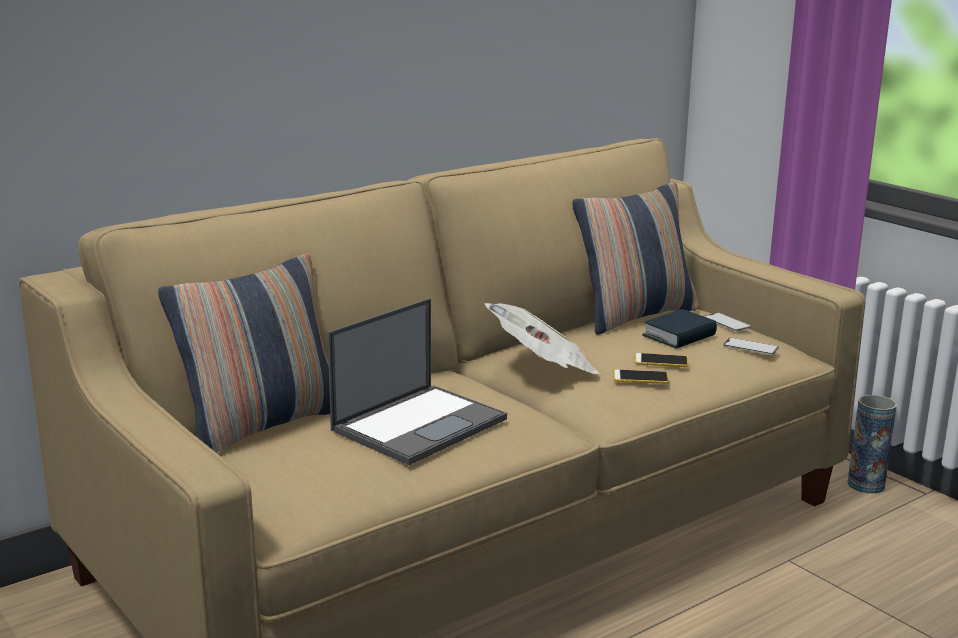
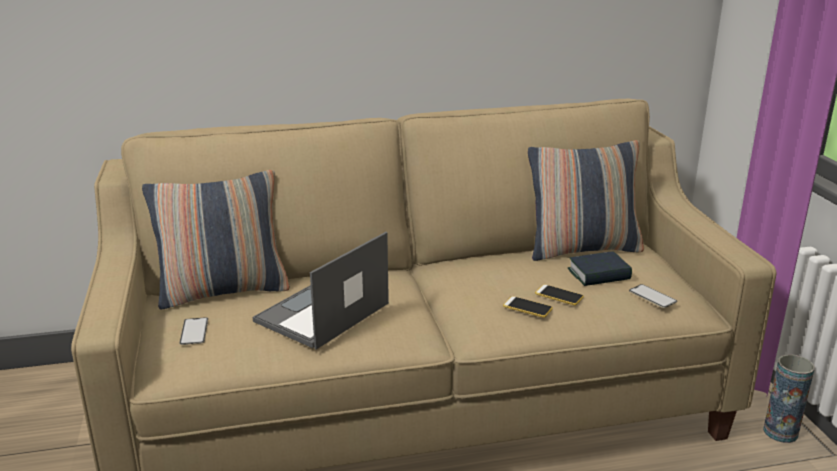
camera: 25 degrees right, 5 degrees up
(420, 424) = (321, 313): laptop -> laptop turned 150 degrees clockwise
(542, 367) = (460, 282): newspaper -> none
(726, 322) = (656, 268): phone -> phone (194, 331)

